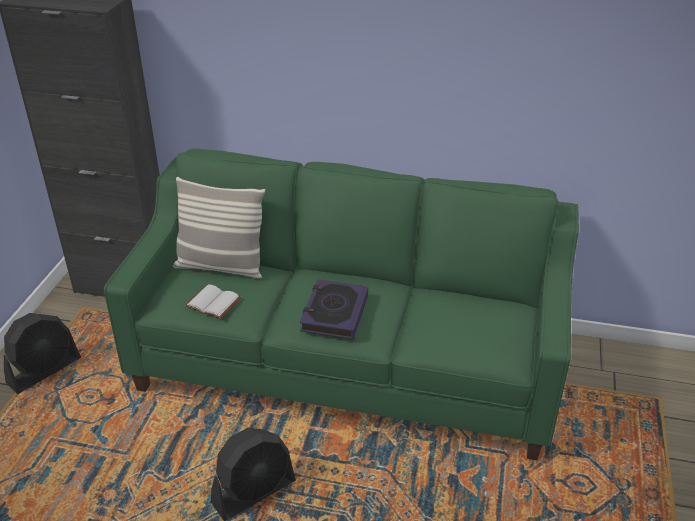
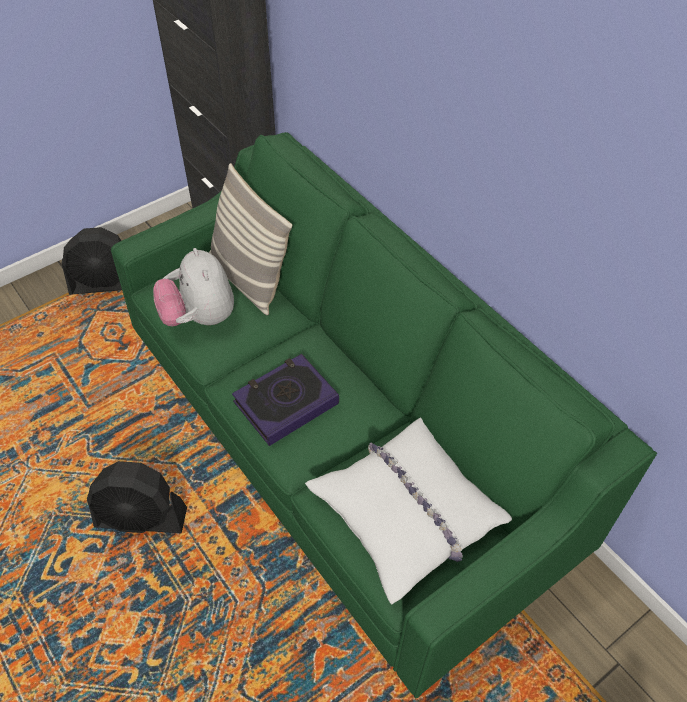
camera: 40 degrees right, 15 degrees up
(214, 302) = (199, 317): white book -> plush toy
(471, 324) = (407, 512): none -> white pillow

